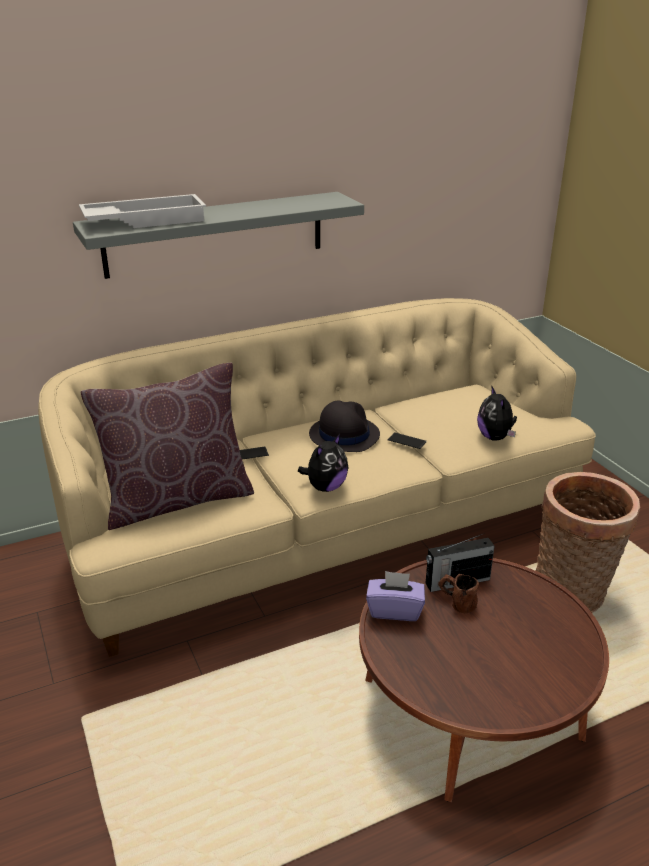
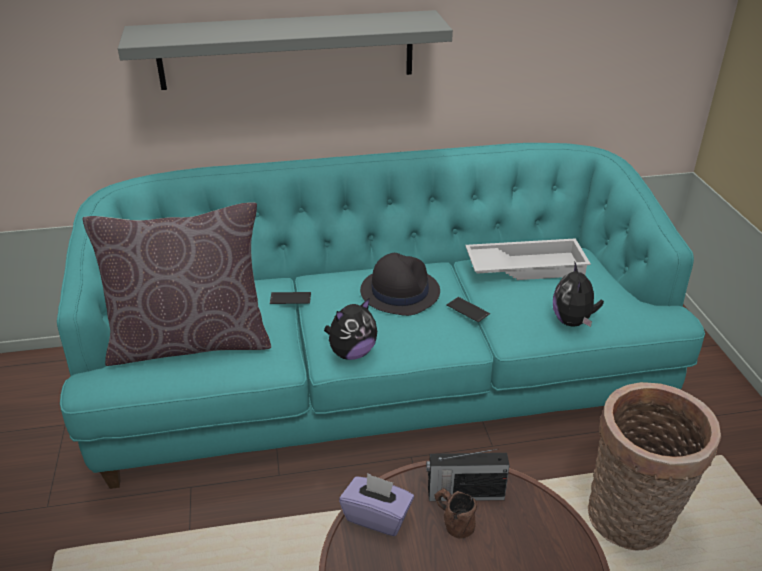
camera: 15 degrees right, 5 degrees up
(145, 220) = (197, 30): white tray -> white tray (525, 266)
(324, 529) = (381, 385): beige sofa -> turquoise sofa

